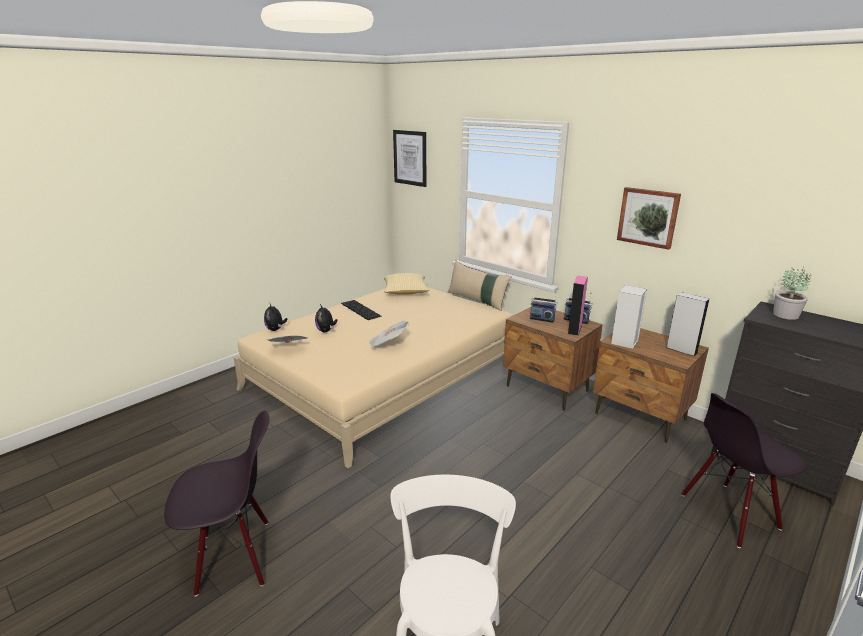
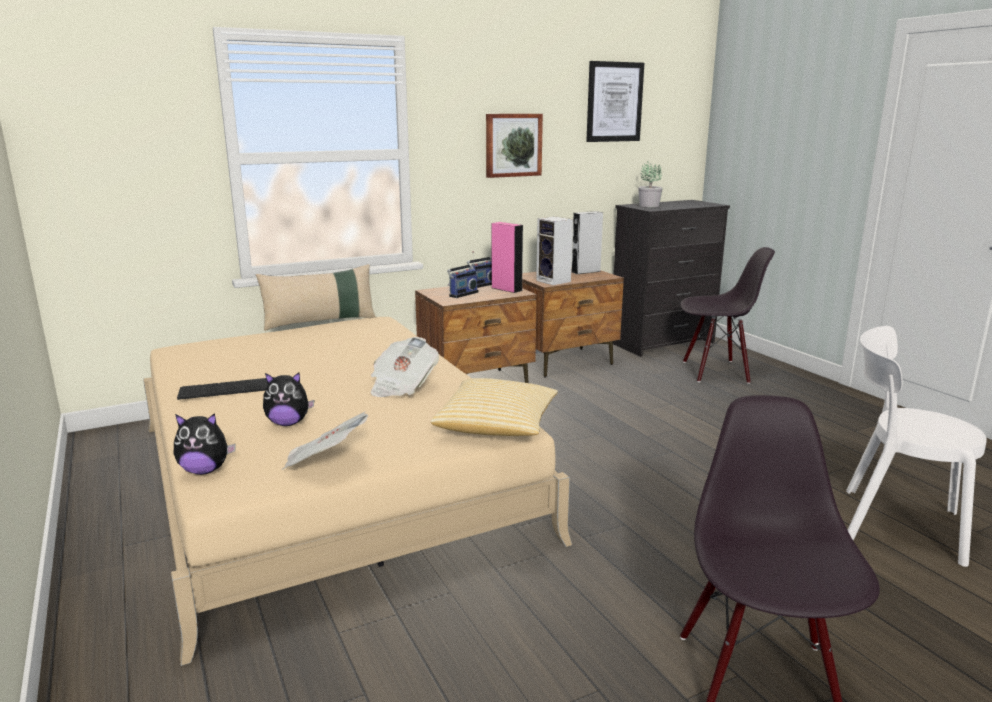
camera: 70 degrees left, 5 degrees down
(405, 292) = (208, 353): pillow -> pillow (497, 426)
(410, 158) = (79, 108): picture -> picture (614, 102)
(730, 513) = (715, 371): black chair -> black chair turned 90 degrees counterclockwise

